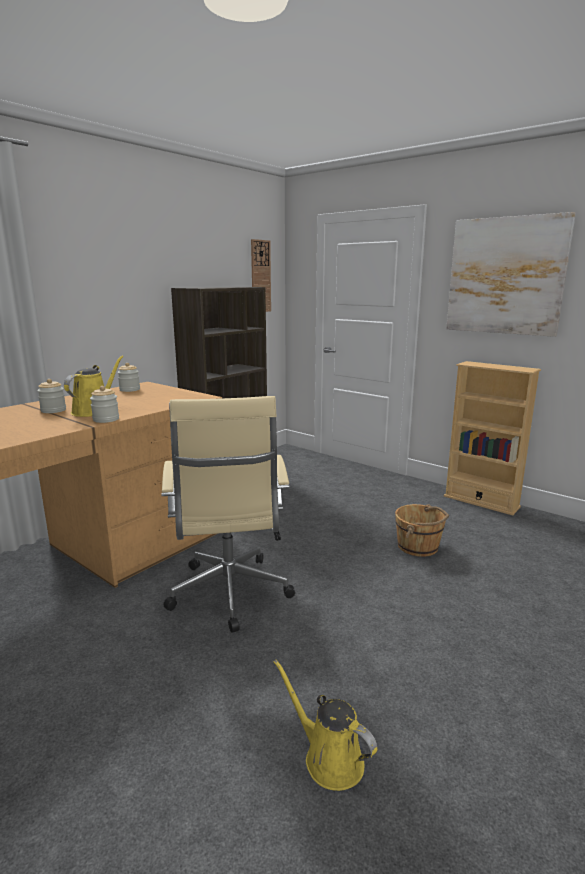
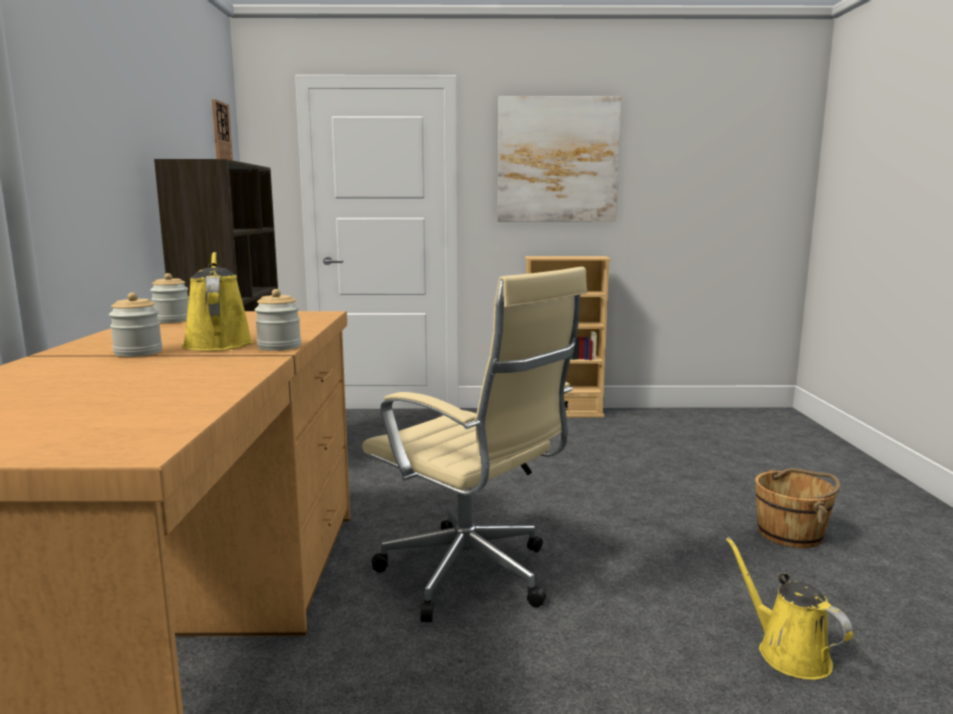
camera: 40 degrees left, 5 degrees down
(329, 758) = (787, 653): yellow watering can -> yellow watering can turned 60 degrees clockwise
(418, 546) = (574, 465): brown bucket -> brown bucket (791, 534)

